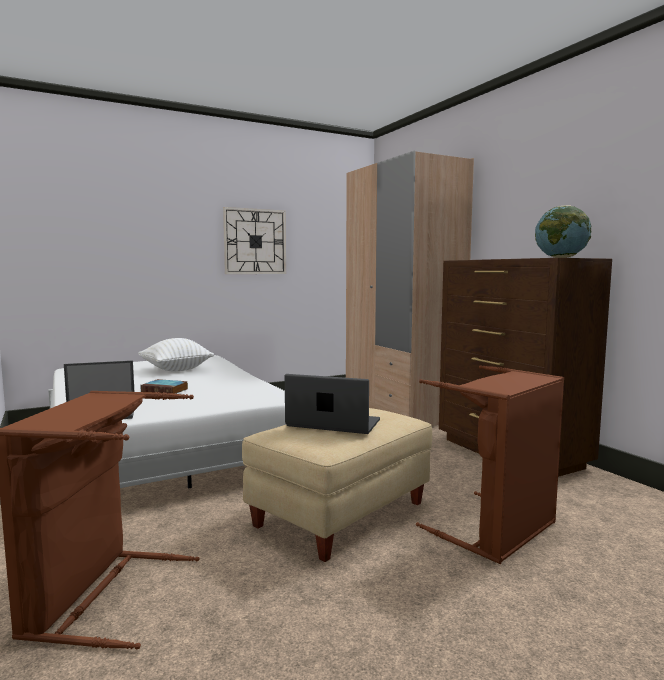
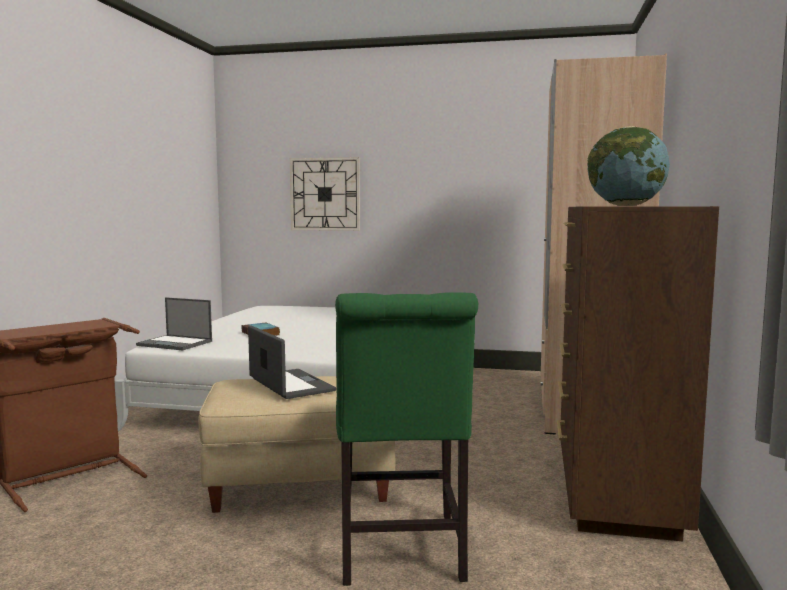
camera: 40 degrees right, 0 degrees up
(176, 369) = (324, 318): white pillow -> none
(255, 241) = (456, 182): wall clock -> wall clock (325, 194)
(499, 531) = (400, 553): brown laundry basket -> green chair

